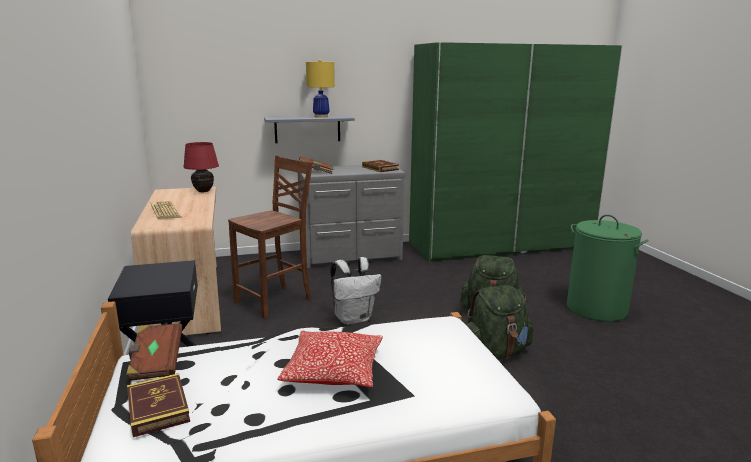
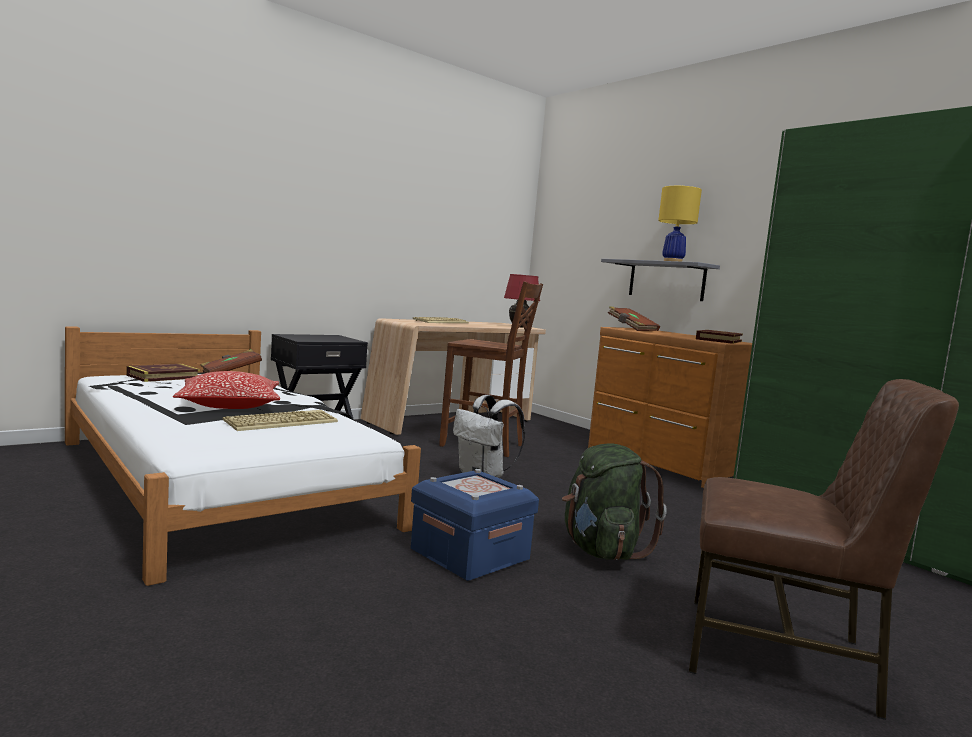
camera: 65 degrees right, 10 degrees down
(352, 256) = (661, 464): grey dresser -> brown dresser
(403, 351) = (281, 421): none -> keyboard
(495, 353) = (470, 554): green backpack -> blue storage box
(597, 308) = (781, 655): green laundry basket -> brown chair

